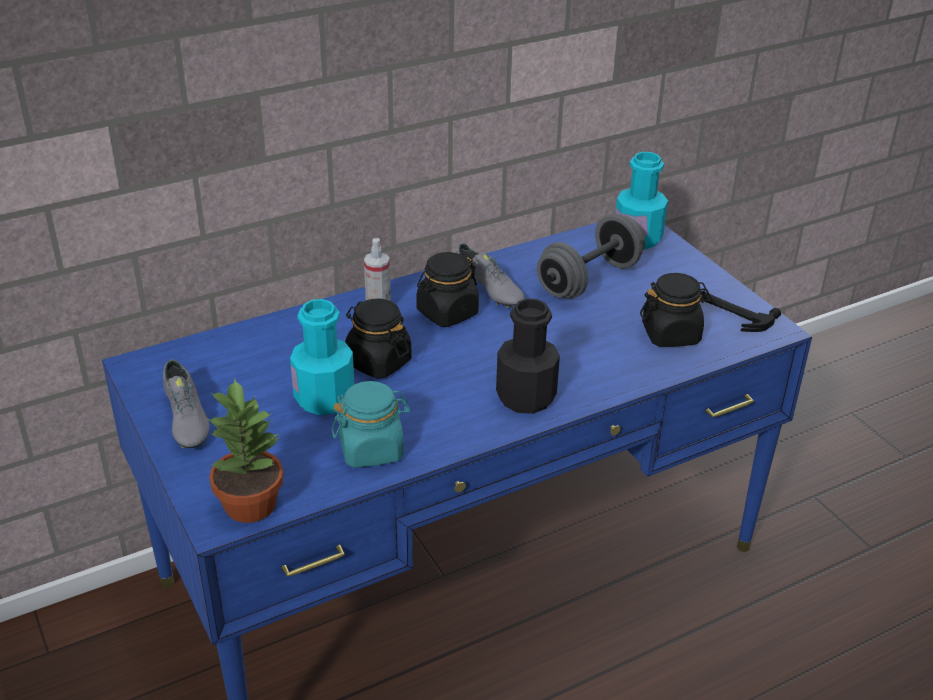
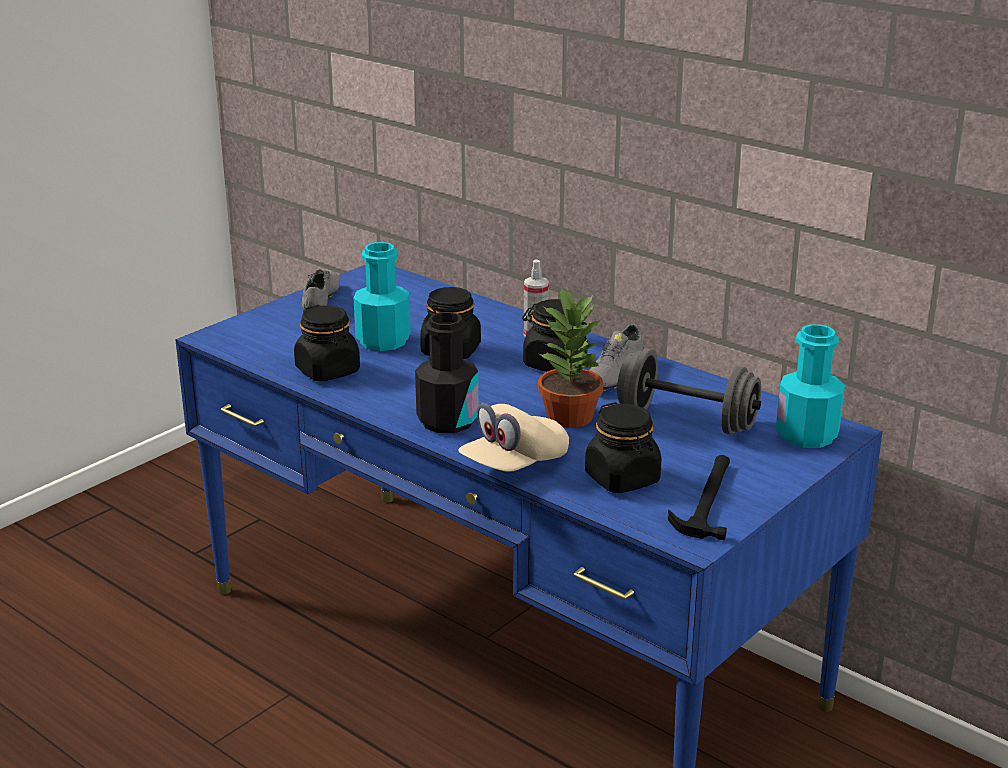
camera: 70 degrees right, 10 degrees down
(186, 420) = (321, 301): grey shoe -> grey shoe turned 135 degrees clockwise
(249, 504) = (236, 342): potted plant -> potted plant (570, 416)
(371, 449) = (328, 371): turquoise jar -> black jar
(625, 380) = (514, 465): none -> beige cap

